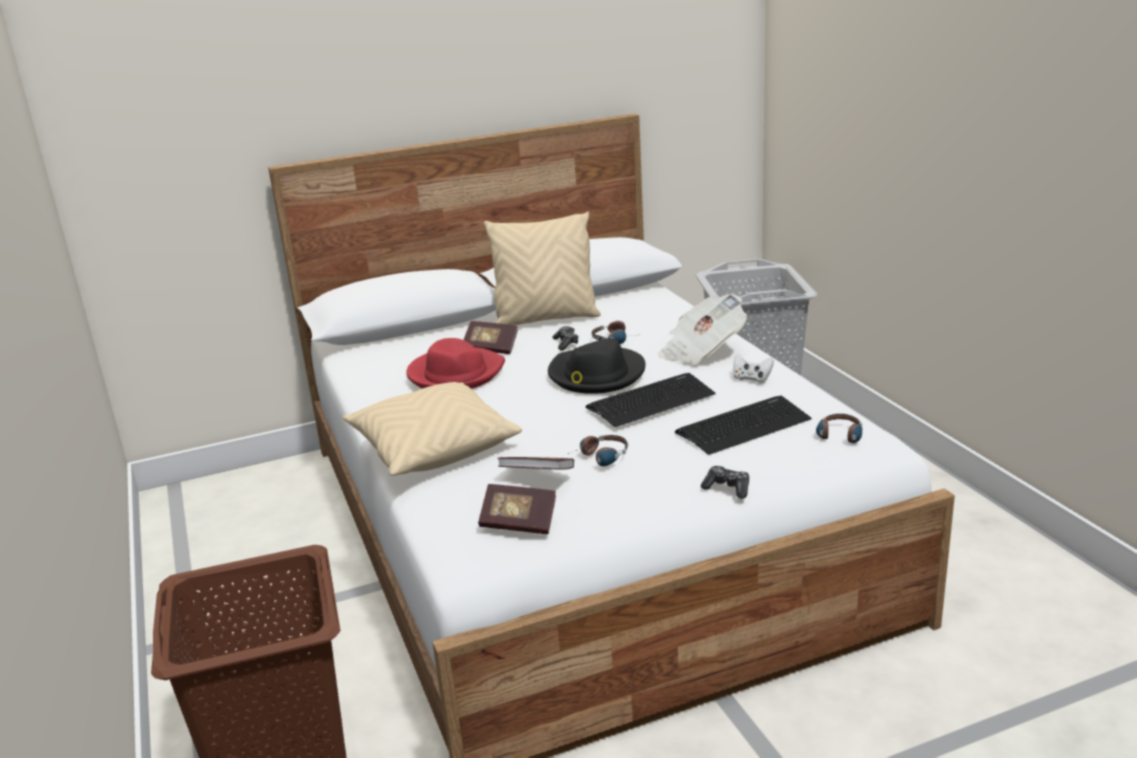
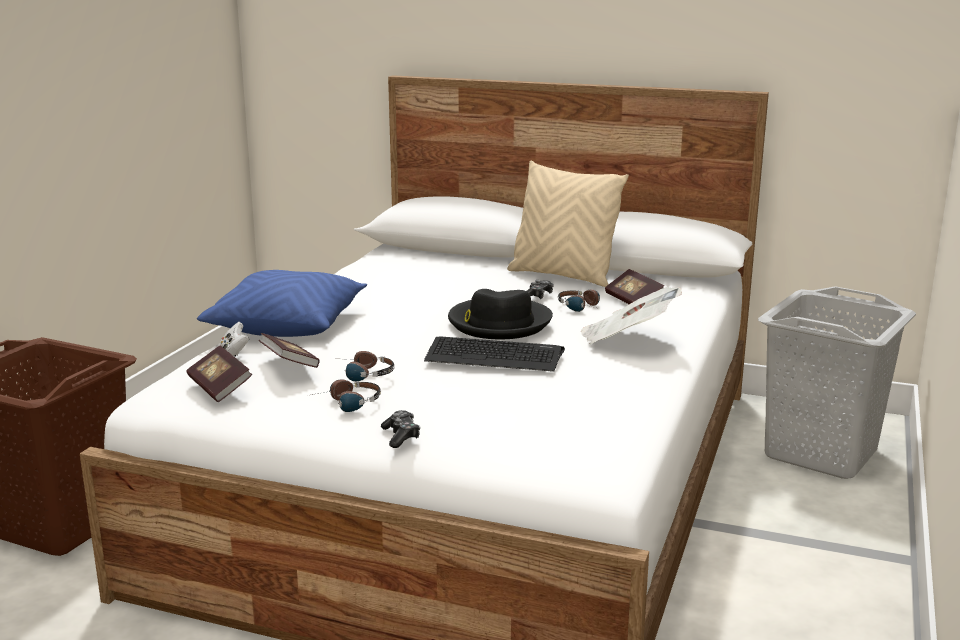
camera: 40 degrees right, 5 degrees down
(432, 448) = (287, 324): beige pillow -> blue pillow
(455, 374) = (409, 286): red hat -> none
(491, 348) = (476, 280): book -> book (634, 301)
(743, 426) = (521, 403): keyboard -> none
(751, 379) = (617, 375): white game controller -> white game controller (235, 352)
(839, 438) = (576, 447): headphones -> headphones (346, 404)

